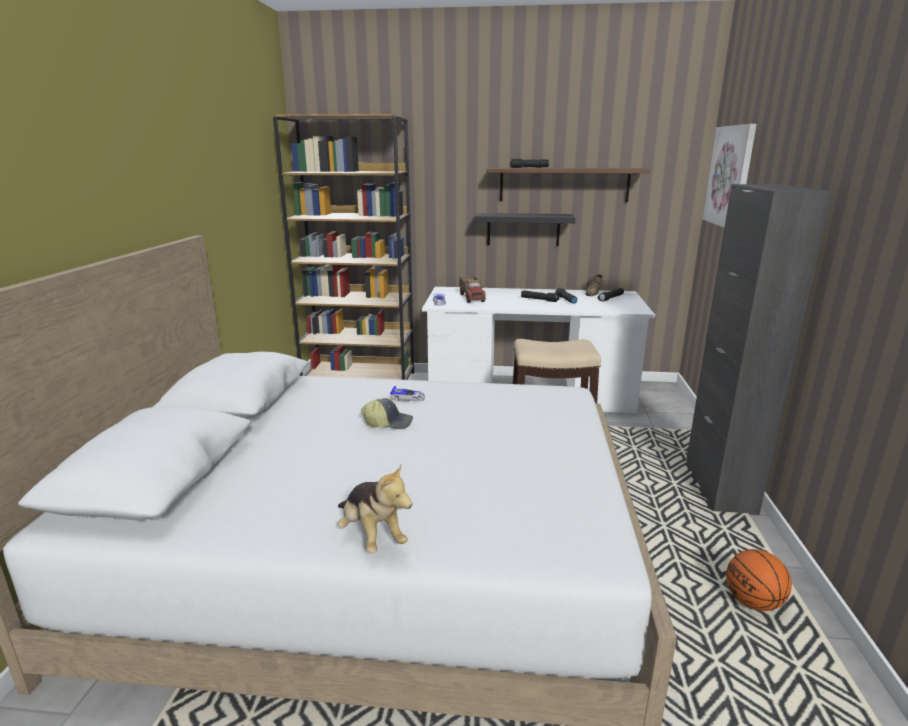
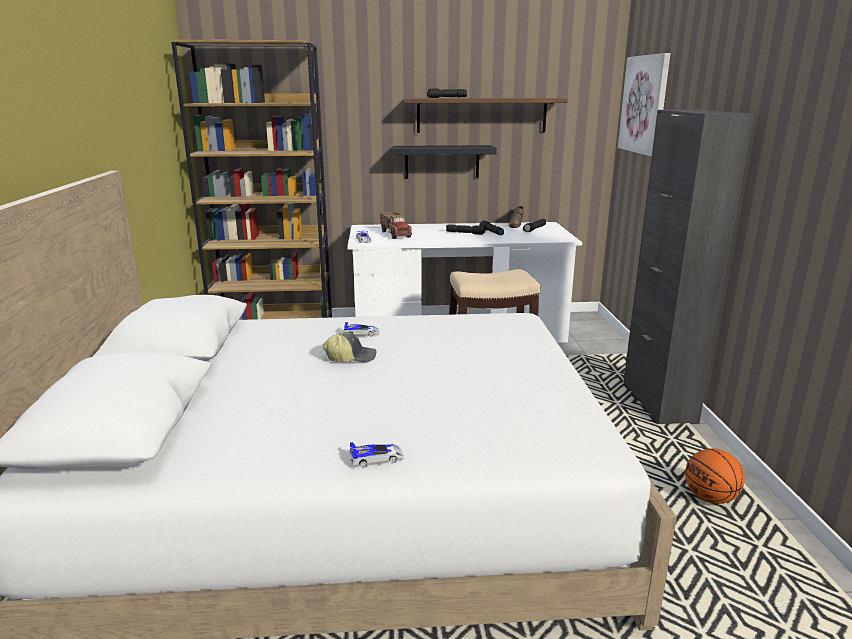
camera: 10 degrees left, 0 degrees up
(371, 536) = (377, 458): plush toy -> toy car

